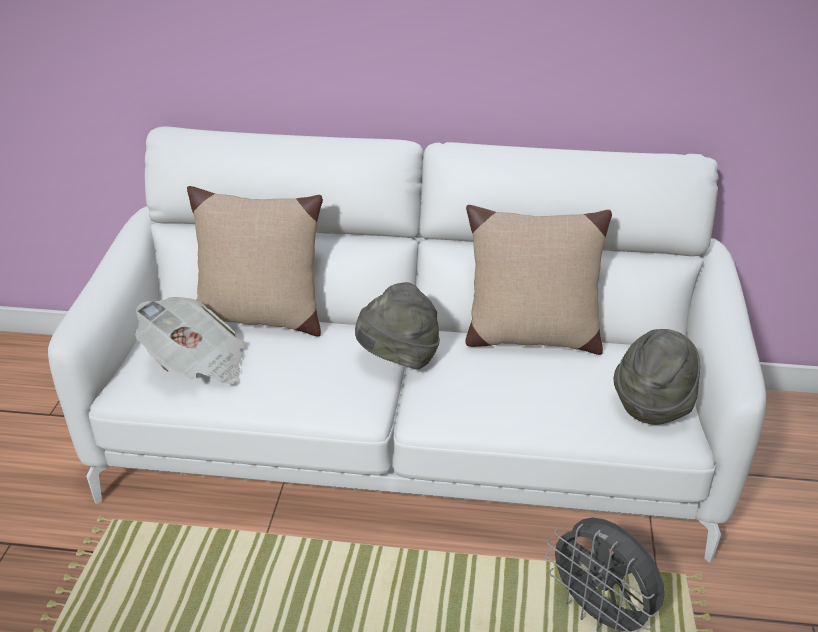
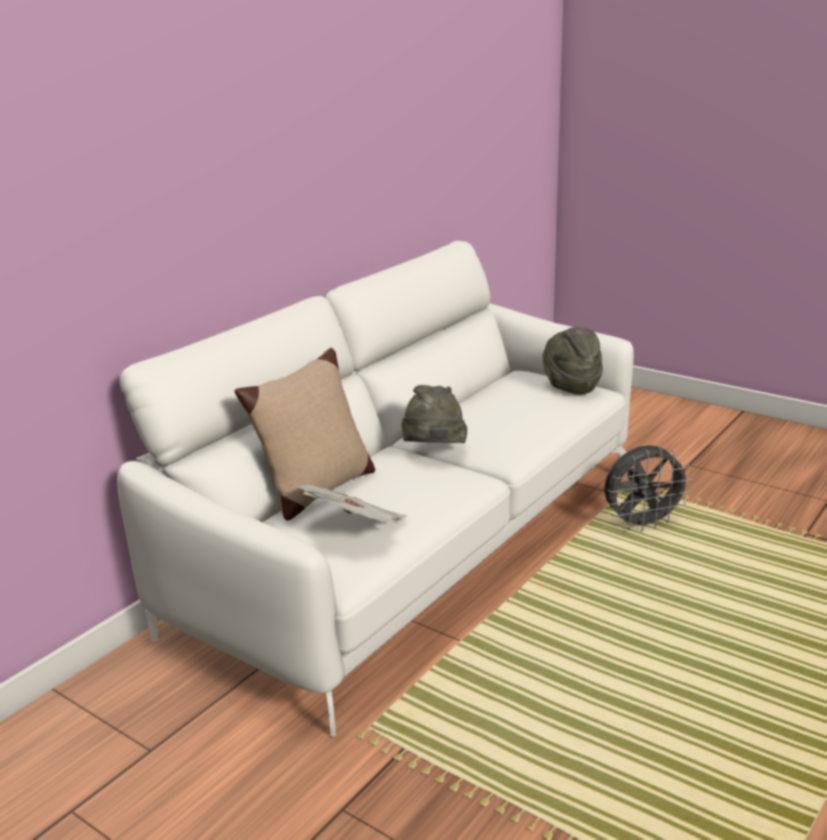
camera: 60 degrees left, 10 degrees down
(530, 338) = (463, 401): beige pillow -> none

